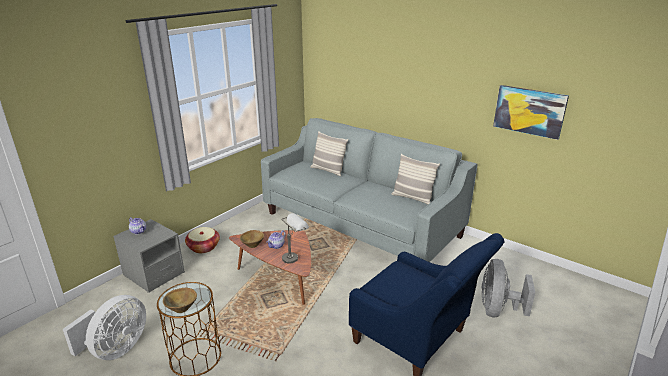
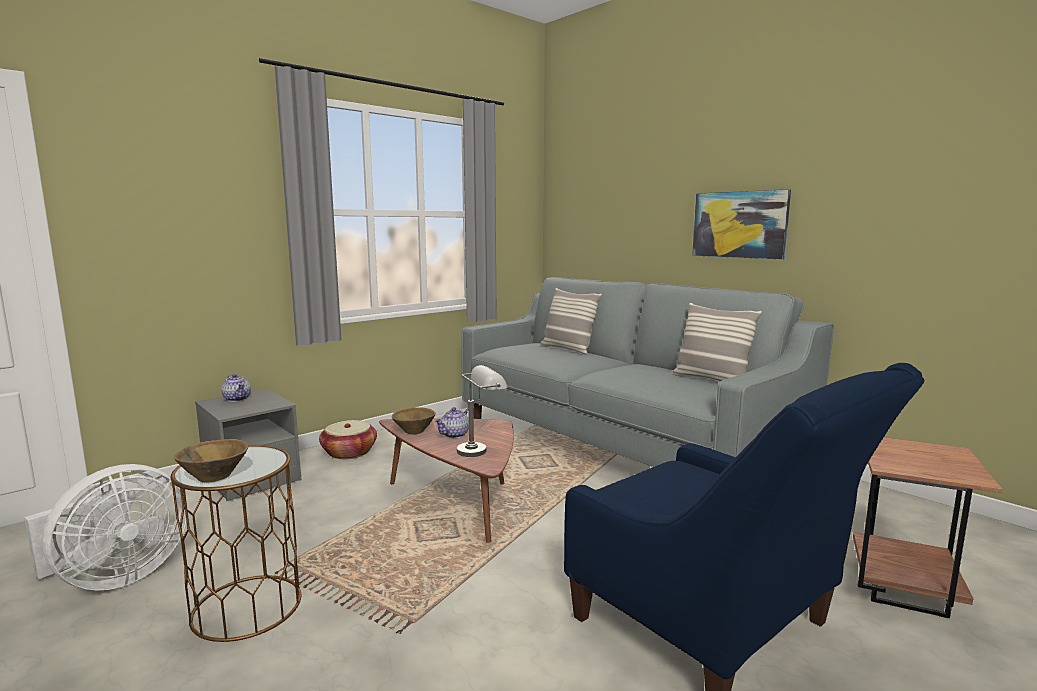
camera: 10 degrees right, 15 degrees down
(497, 310) = (905, 592): grey fan -> brown side table
(529, 111) = (934, 210): picture -> picture (739, 224)

